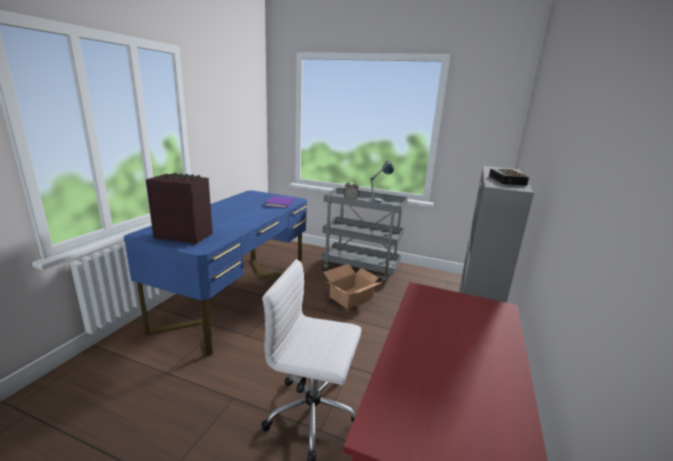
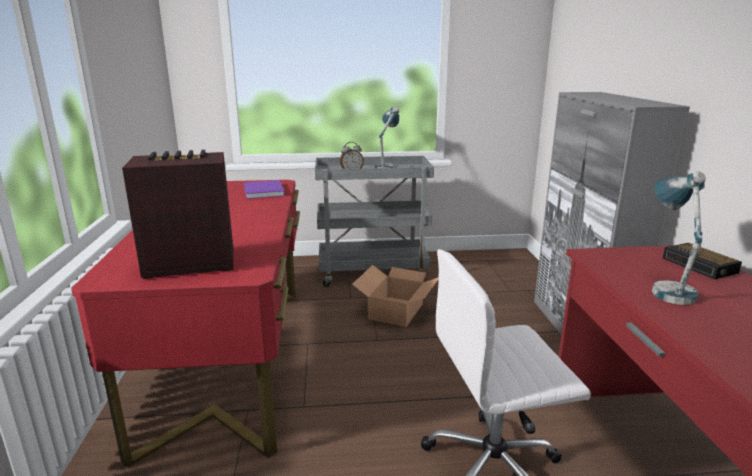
camera: 25 degrees left, 0 degrees up
(236, 297) = (230, 359): blue desk -> red desk
(434, 327) = (666, 287): none -> table lamp
(507, 180) = (632, 100): alarm clock -> alarm clock (700, 266)

